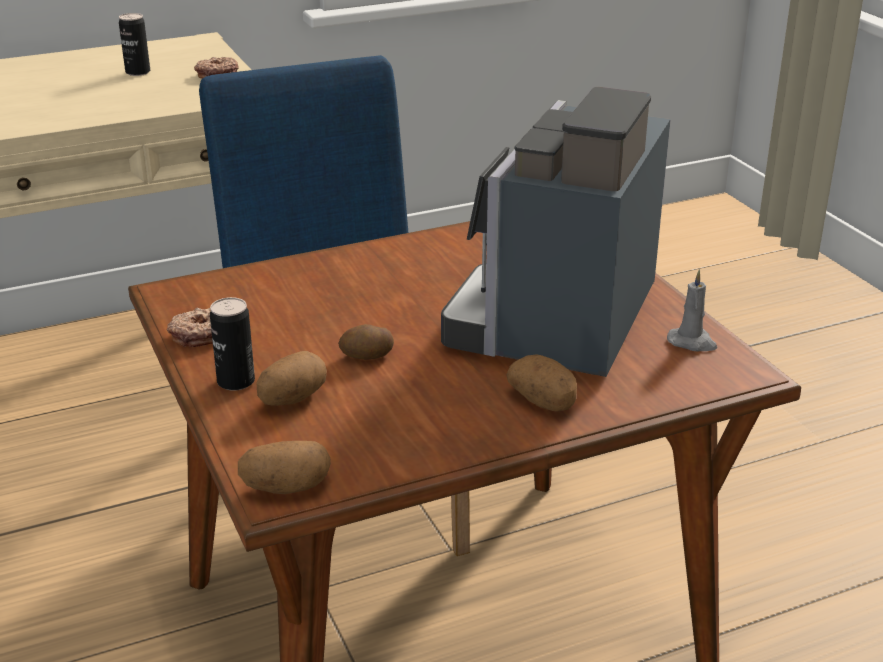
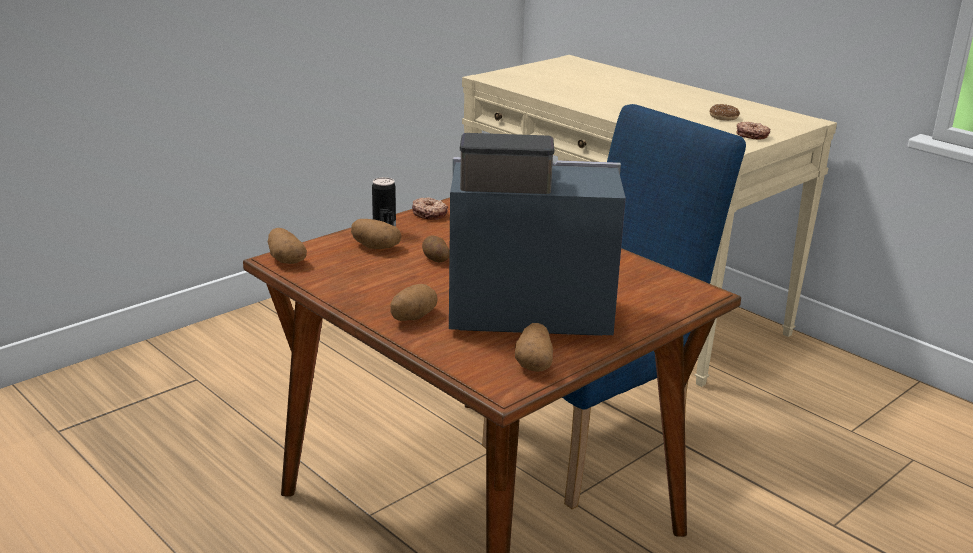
camera: 70 degrees right, 5 degrees down
(138, 72) = (723, 117): can -> donut
(692, 342) = (534, 363): grey candle -> potato

